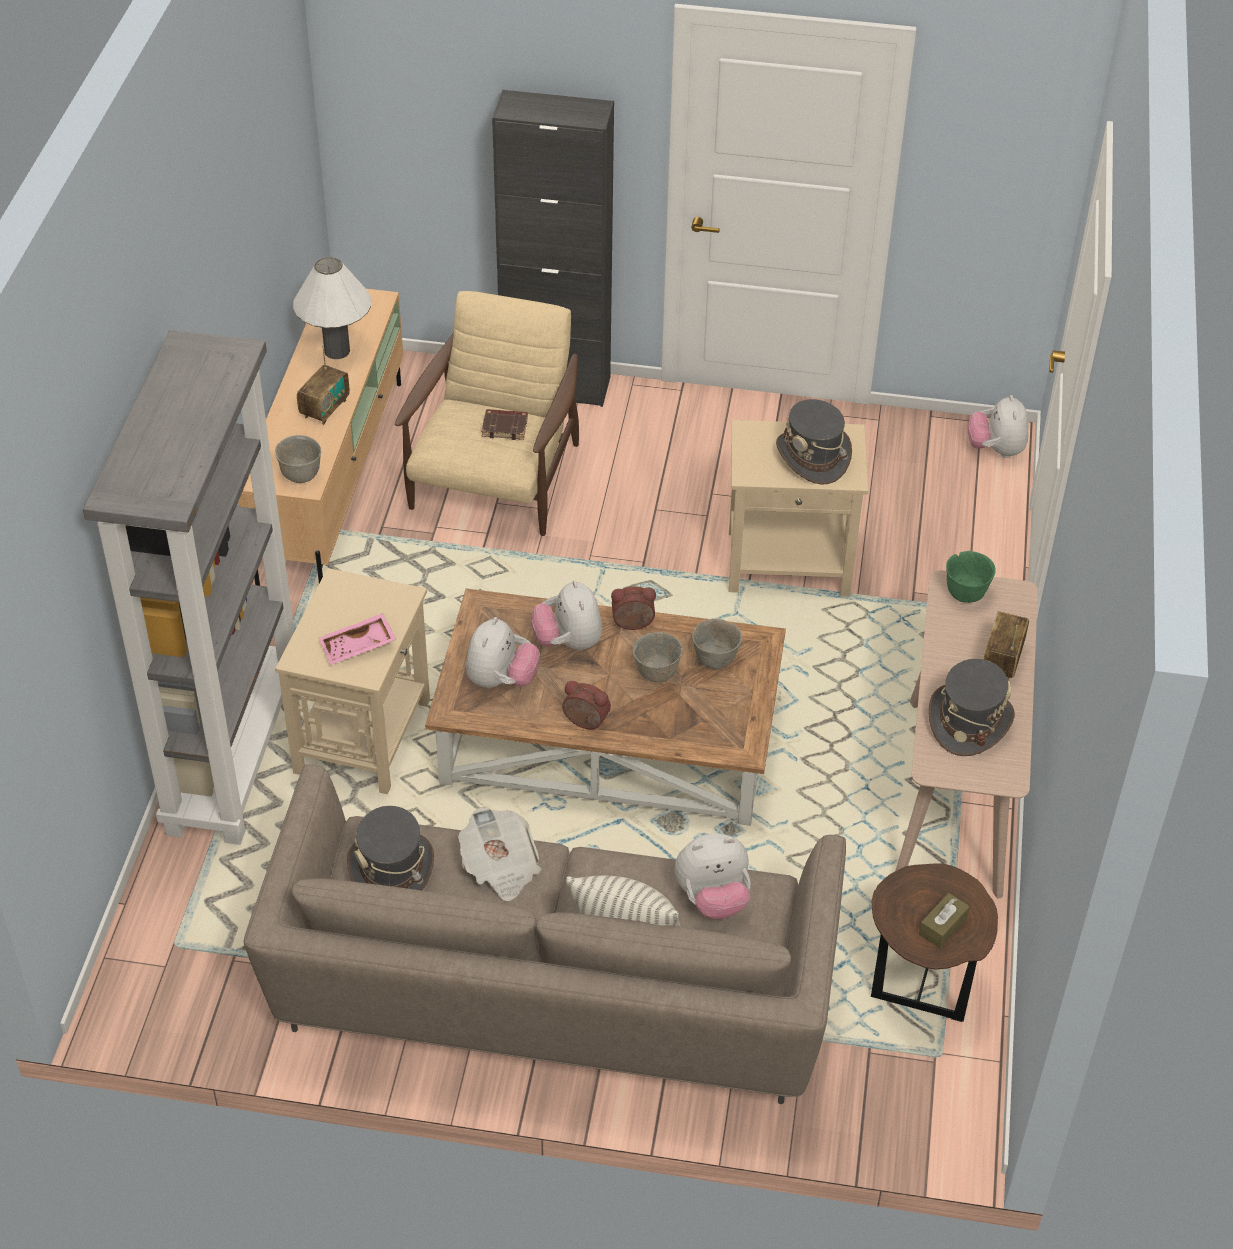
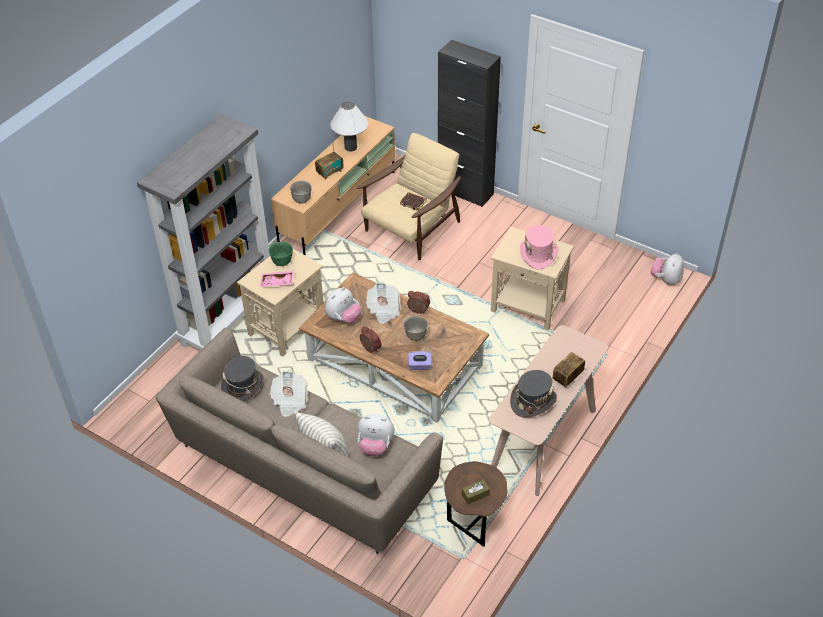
camera: 25 degrees right, 0 degrees up
(568, 642) = (383, 310): plush toy -> newspaper
(697, 725) = (420, 366): none -> purple tissue box
(715, 659) = (447, 338): grey bowl -> none
(813, 456) = (538, 254): grey hat -> pink hat
(965, 593) = (570, 340): green bowl -> green bowl (282, 261)

